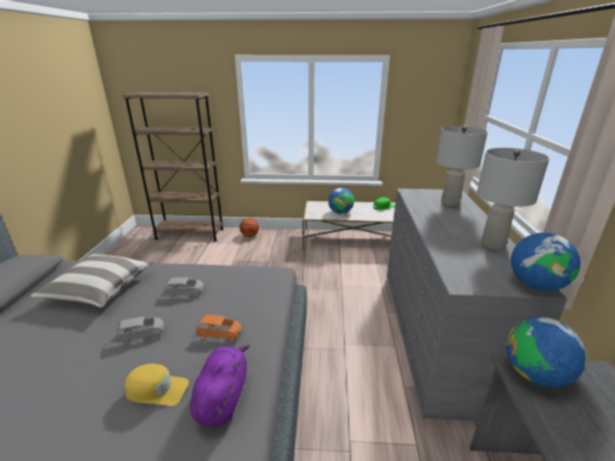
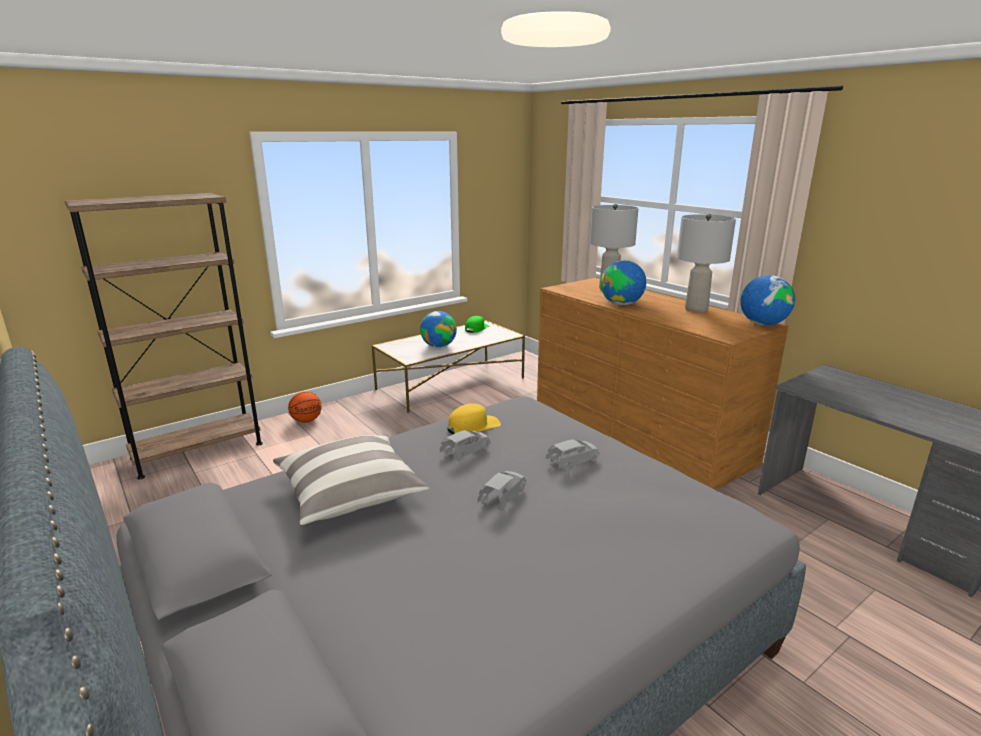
camera: 40 degrees left, 5 degrees down
(157, 389) = (611, 515): yellow cap -> yellow cap (473, 426)
(220, 333) = (573, 461): orange toy car -> grey toy car
(223, 397) = (665, 492): purple plush toy -> none
(436, 332) = (638, 432): grey dresser -> brown dresser
(535, 375) = (808, 385): globe -> globe (621, 304)

